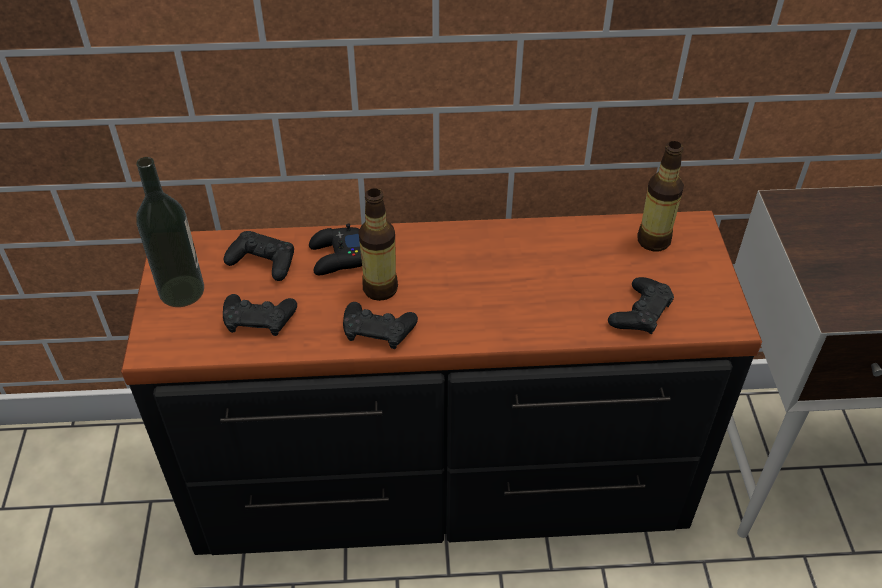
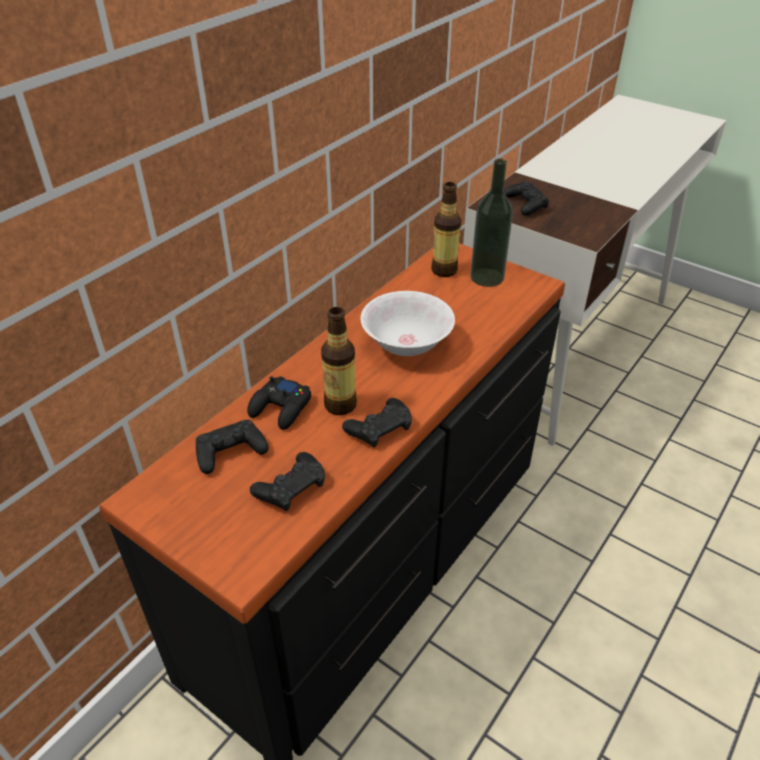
camera: 50 degrees left, 5 degrees down
(182, 291) = (199, 519): bottle -> bottle (487, 277)
(507, 282) = (407, 345): none -> white bowl
(640, 312) = (496, 309): black game controller -> black game controller (526, 204)

